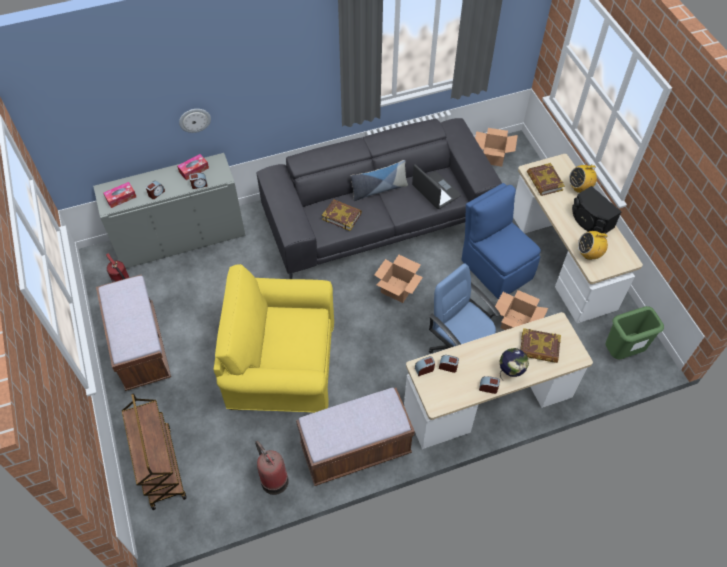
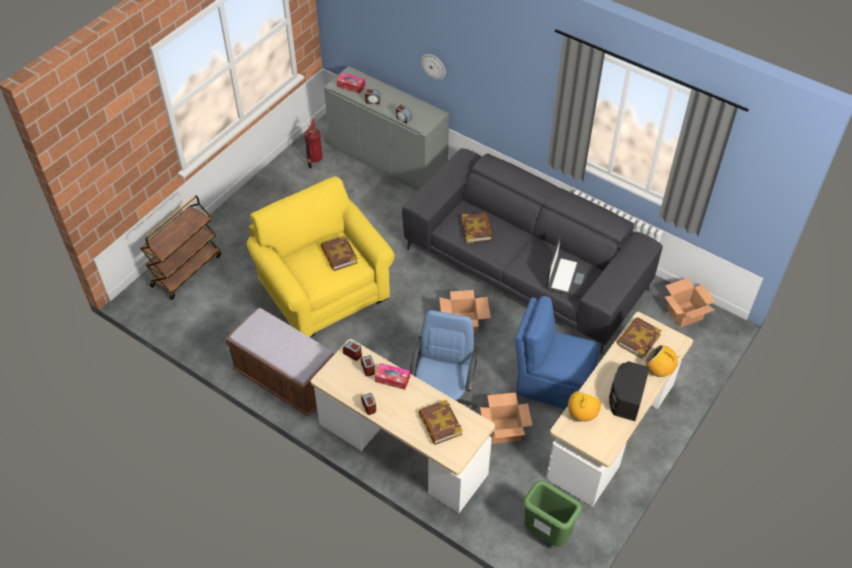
camera: 55 degrees right, 5 degrees down
(140, 347) = (272, 199): brown bench -> none
(194, 170) = (414, 107): tissue box -> tissue box (392, 379)
(273, 479) = (223, 342): fire extinguisher -> none
(294, 323) = (339, 255): none -> book
(379, 190) = (530, 238): pillow -> none
(495, 267) = (552, 383): blue chair -> blue chair turned 90 degrees counterclockwise
(510, 372) = (397, 415): globe -> none
(589, 254) = (582, 415): radio -> radio turned 60 degrees clockwise

